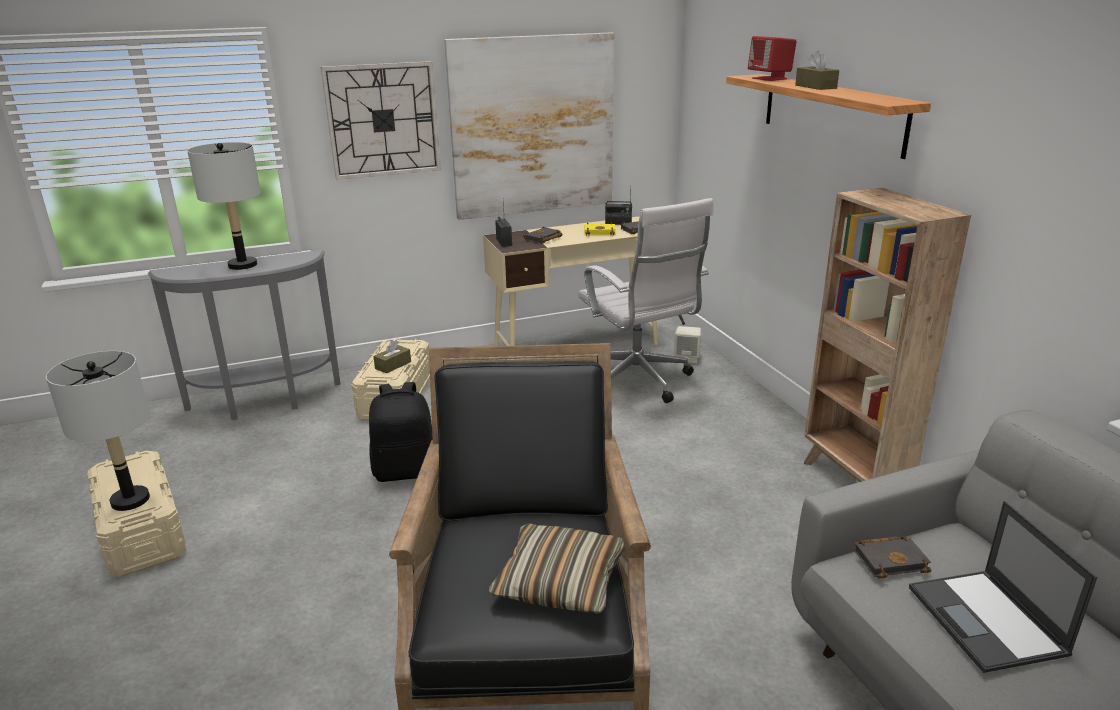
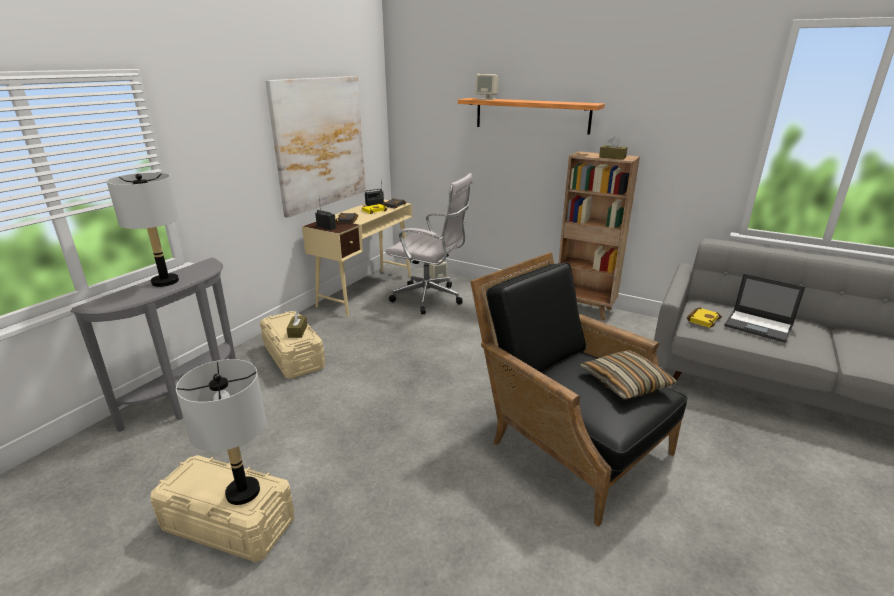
camera: 40 degrees left, 0 degrees up
(383, 120) = (231, 146): wall clock -> none
(406, 471) = (370, 394): black backpack -> none
(770, 78) = (487, 99): red speaker -> beige speaker
(815, 87) = (527, 100): brown tissue box -> brown tissue box (612, 157)
(891, 560) = (702, 319): black book -> yellow book

